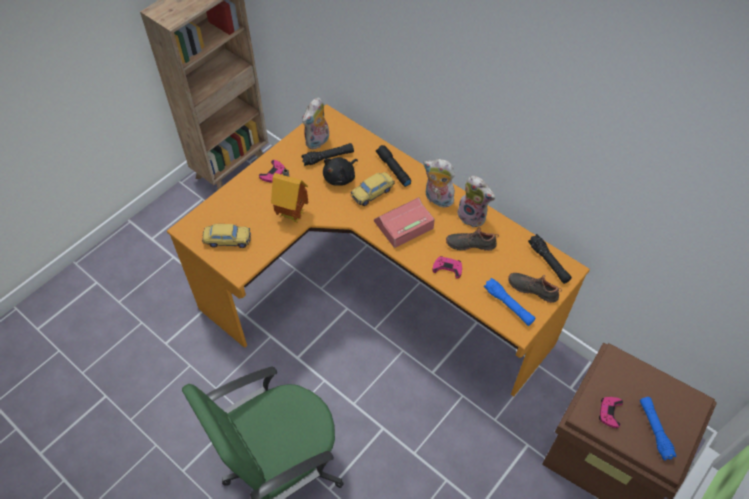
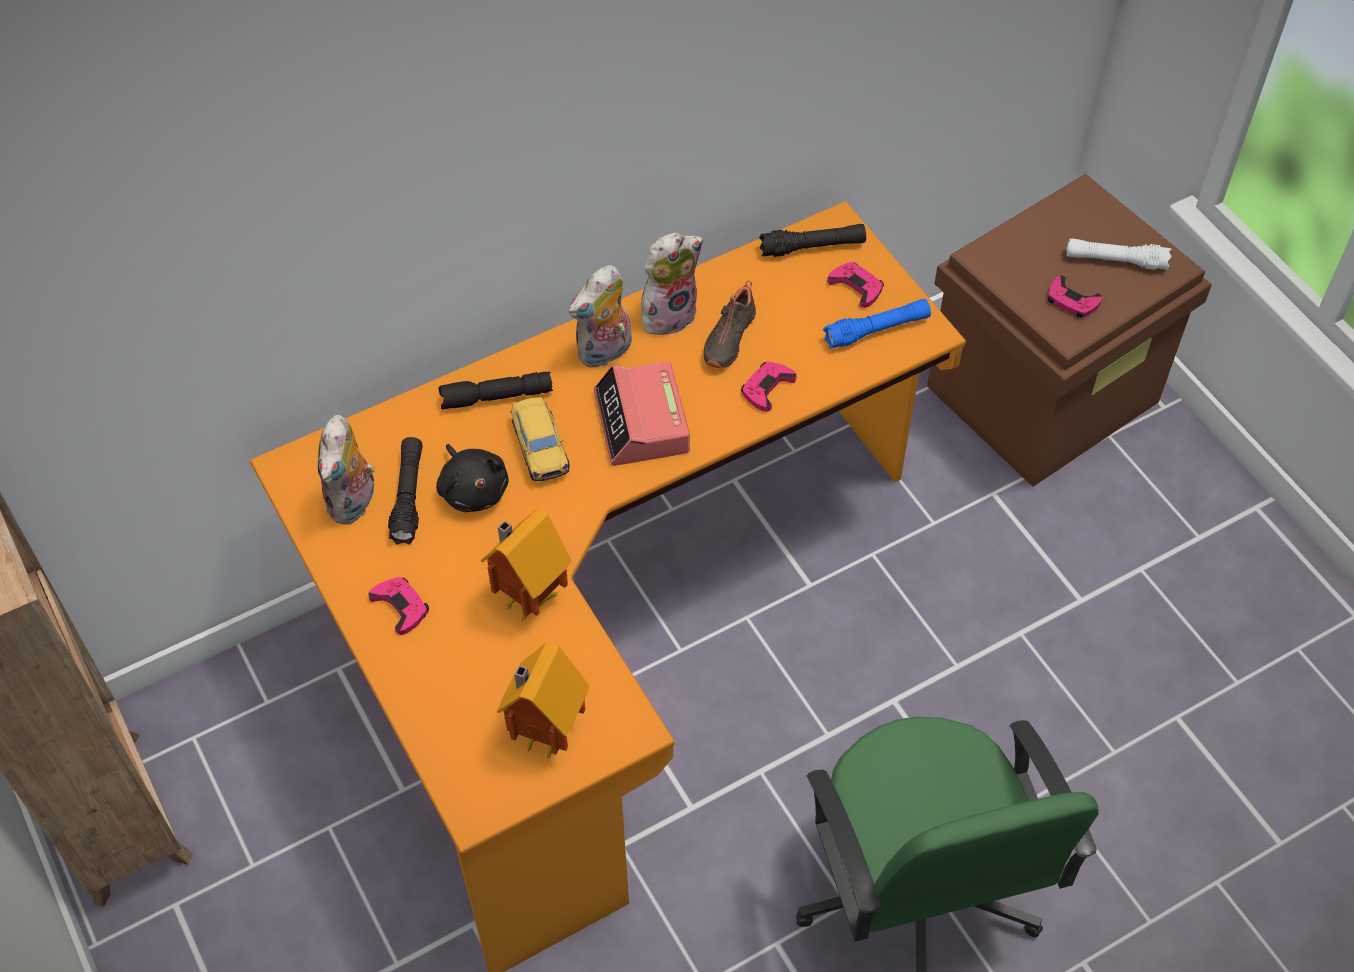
camera: 70 degrees left, 0 degrees up
(227, 240) = (544, 733): toy car -> toy house
(318, 142) = (354, 503): plush toy -> plush toy turned 45 degrees clockwise
(533, 289) = (856, 287): black shoe -> pink game controller
(654, 430) = (1115, 260): blue flashlight -> white flashlight

